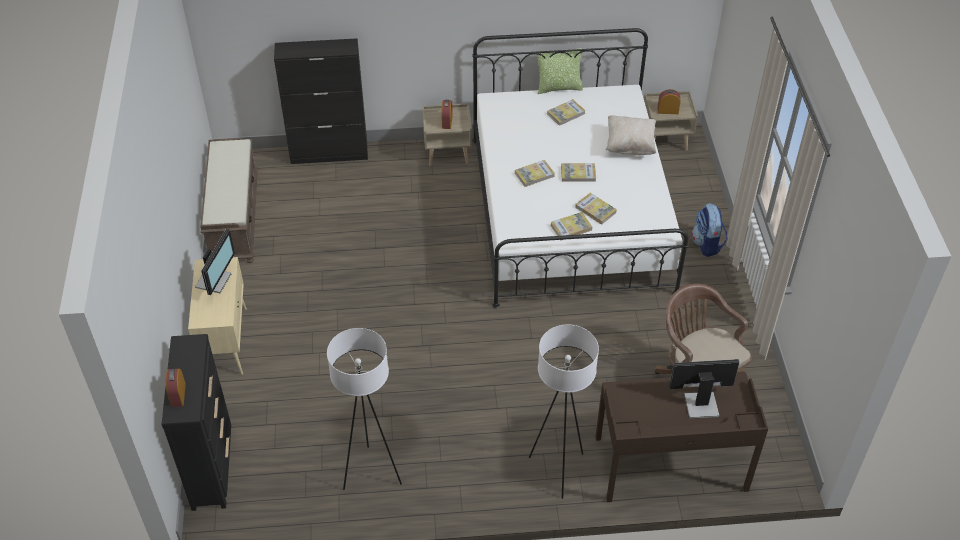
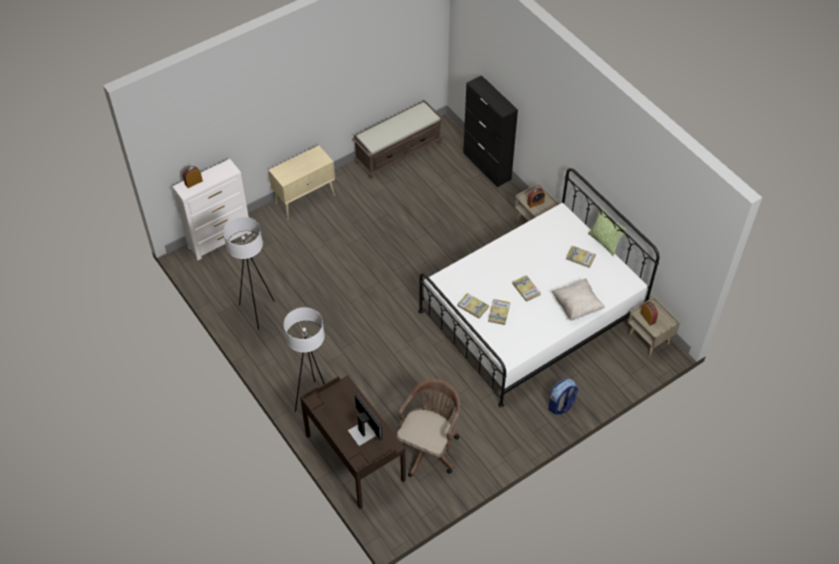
camera: 60 degrees right, 5 degrees up
(212, 465) = (220, 240): black dresser -> white dresser
(215, 280) = (309, 162): monitor -> none
(534, 175) = (507, 266): book -> none

